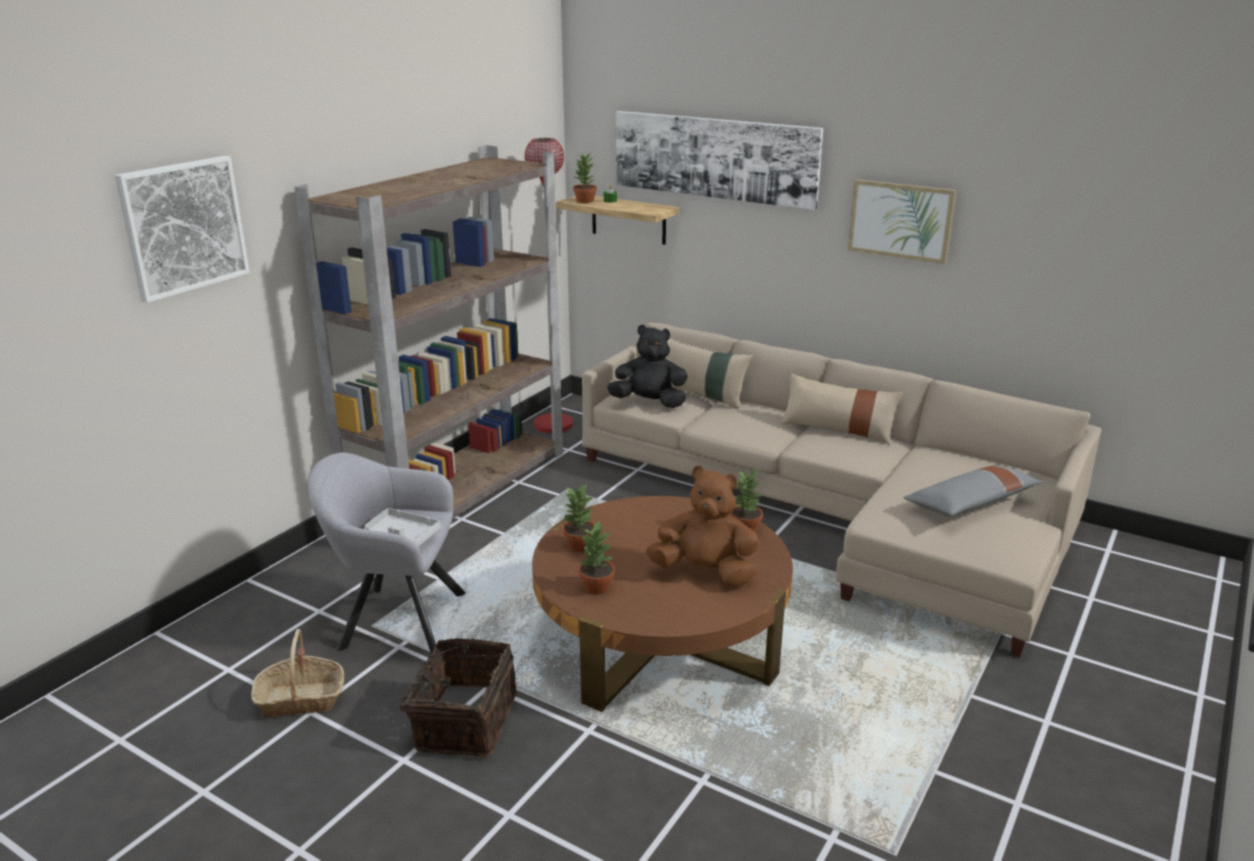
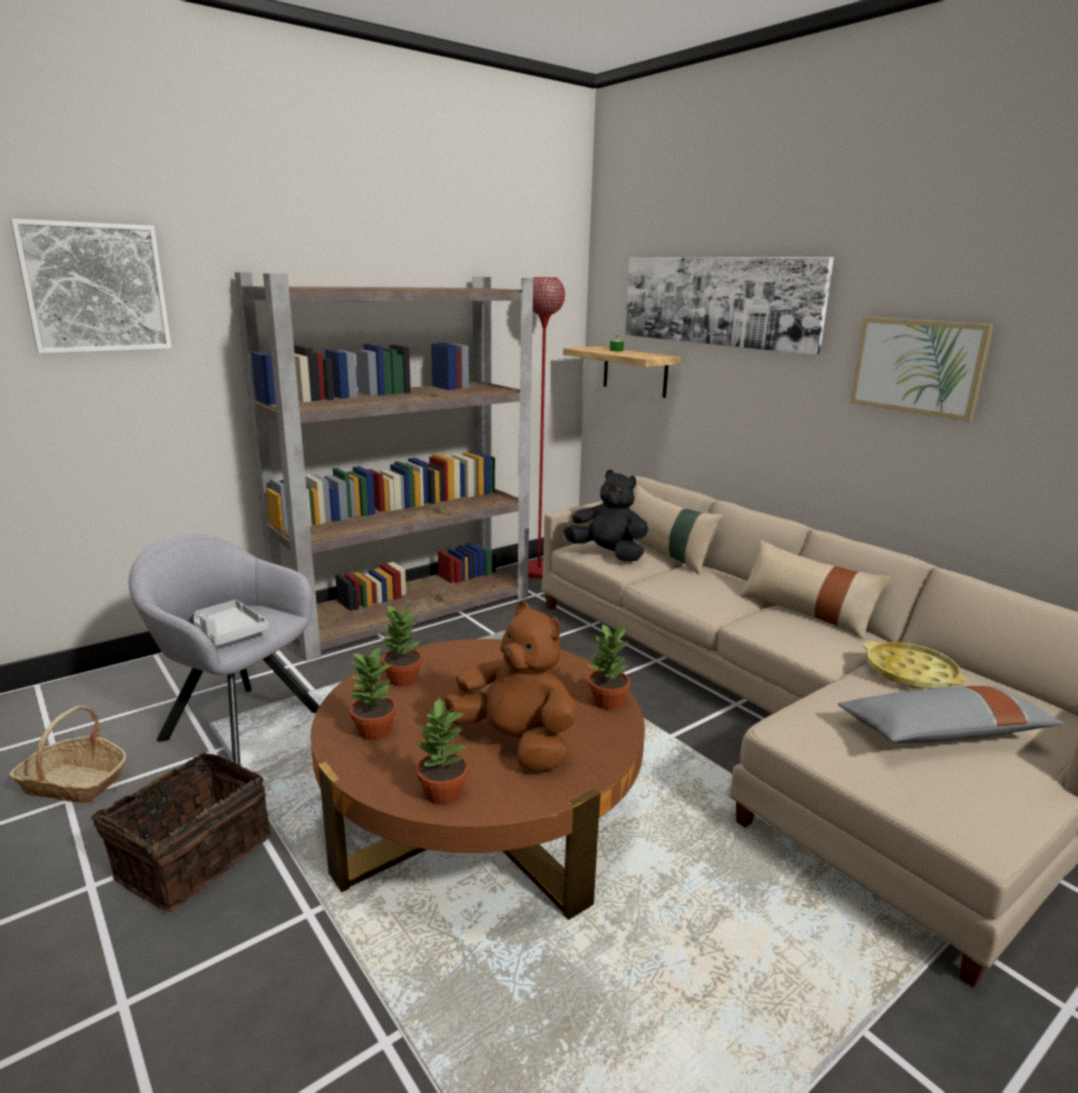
camera: 20 degrees right, 5 degrees down
(585, 201) = (591, 349): potted plant -> potted plant (442, 793)
(933, 465) = (910, 673): none -> yellow tray

